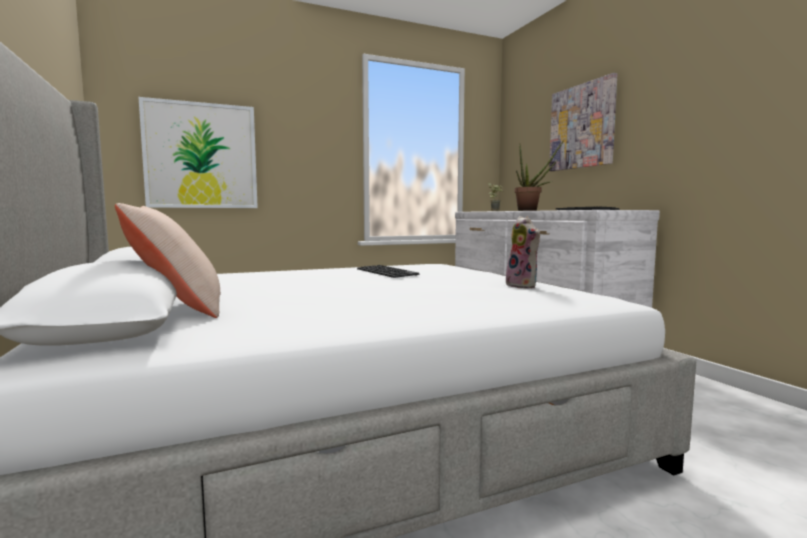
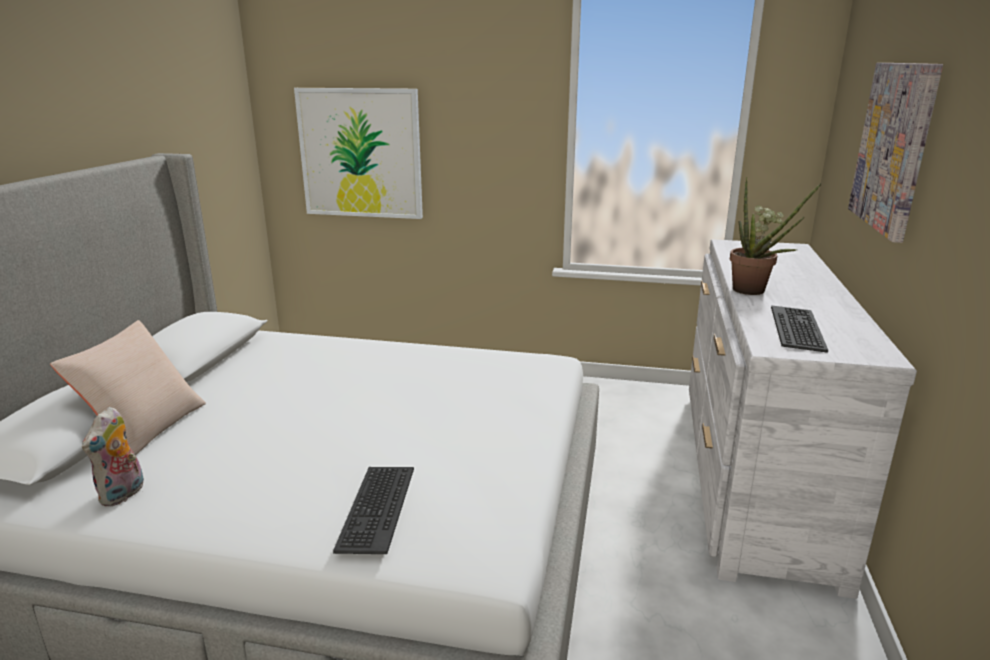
camera: 35 degrees right, 15 degrees up
(385, 272) = (436, 379): keyboard -> keyboard (376, 508)
(523, 286) = (483, 480): plush toy -> plush toy (123, 495)

